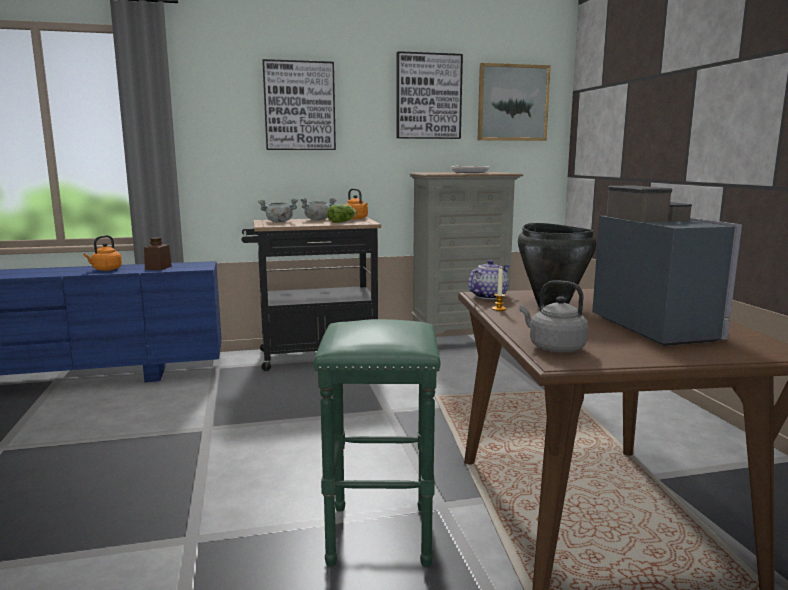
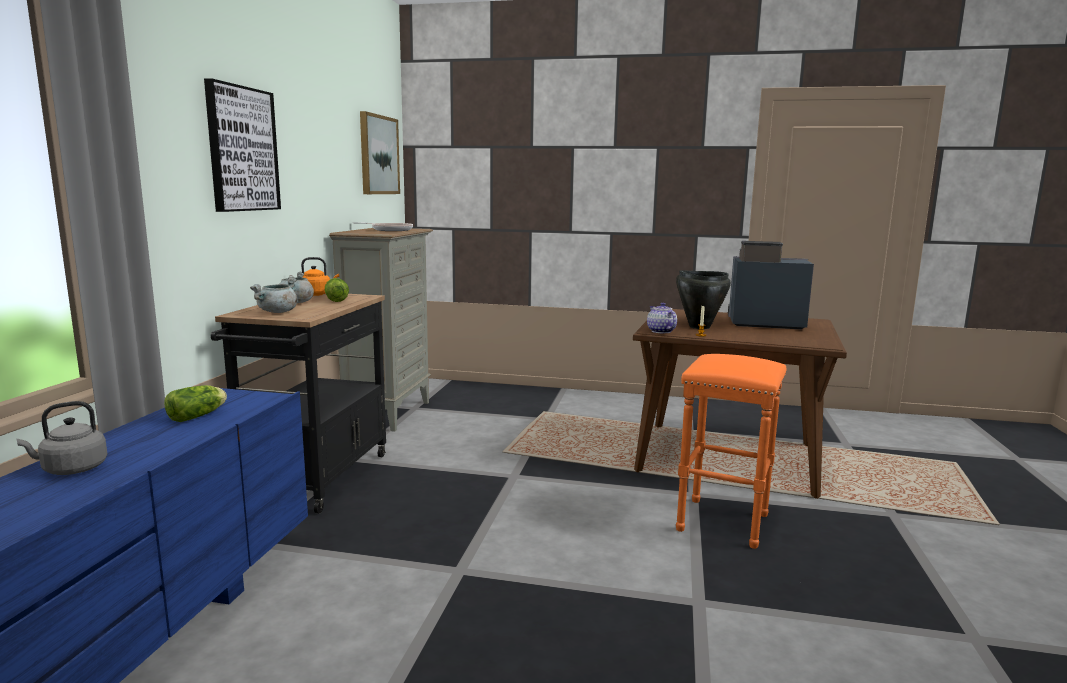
camera: 65 degrees left, 0 degrees up
(105, 269) = (132, 445): orange kettle -> none
(158, 268) = (199, 416): brown jar -> lettuce
(377, 533) = (720, 522): green stool -> orange stool
(428, 96) = (333, 144): picture -> none
(554, 348) = (800, 342): grey kettle -> grey kettle (71, 469)

